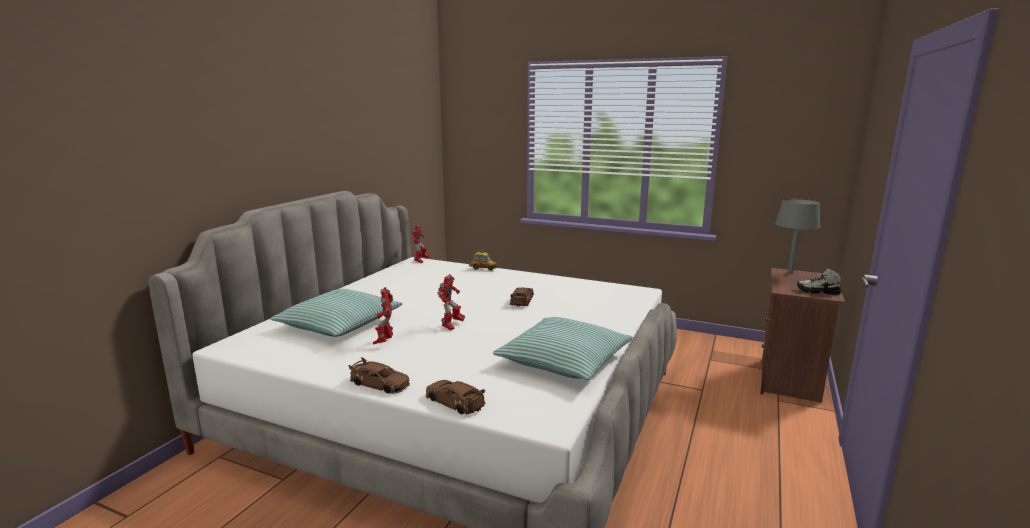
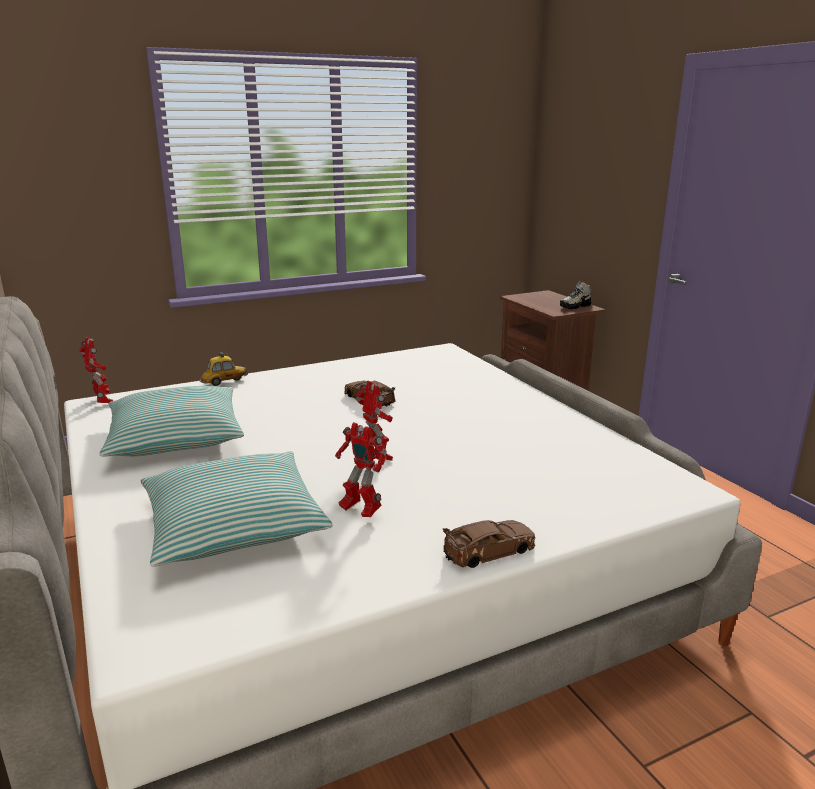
camera: 50 degrees left, 5 degrees up
(455, 402) = (592, 520): brown toy car -> none
(564, 360) = (558, 436): pillow -> pillow (175, 437)
(790, 273) = (522, 296): grey table lamp -> none

